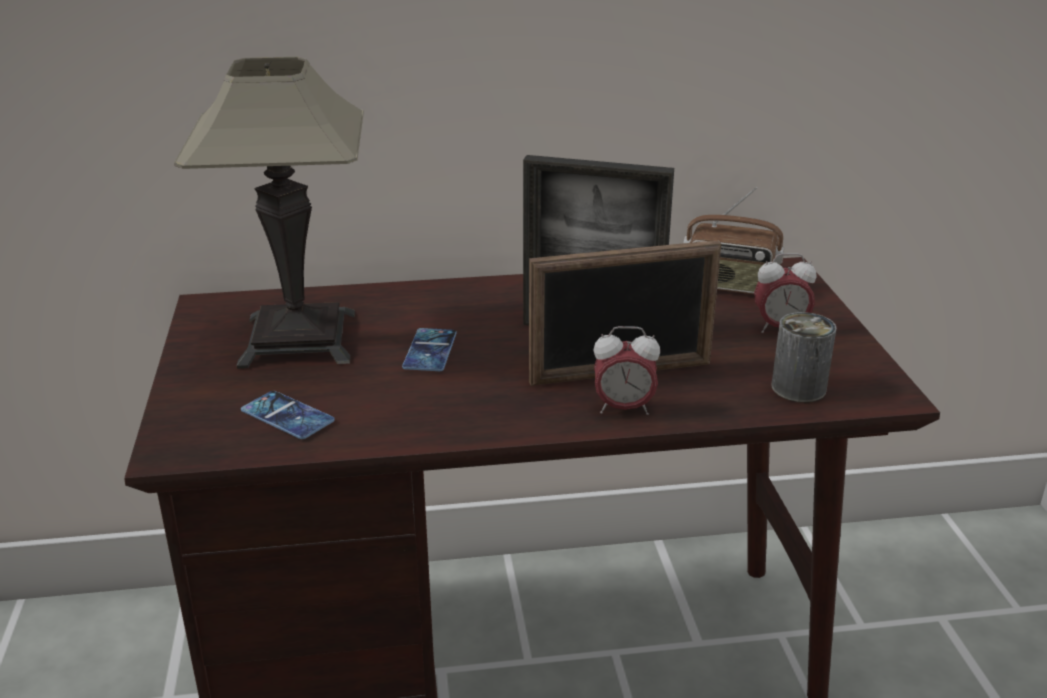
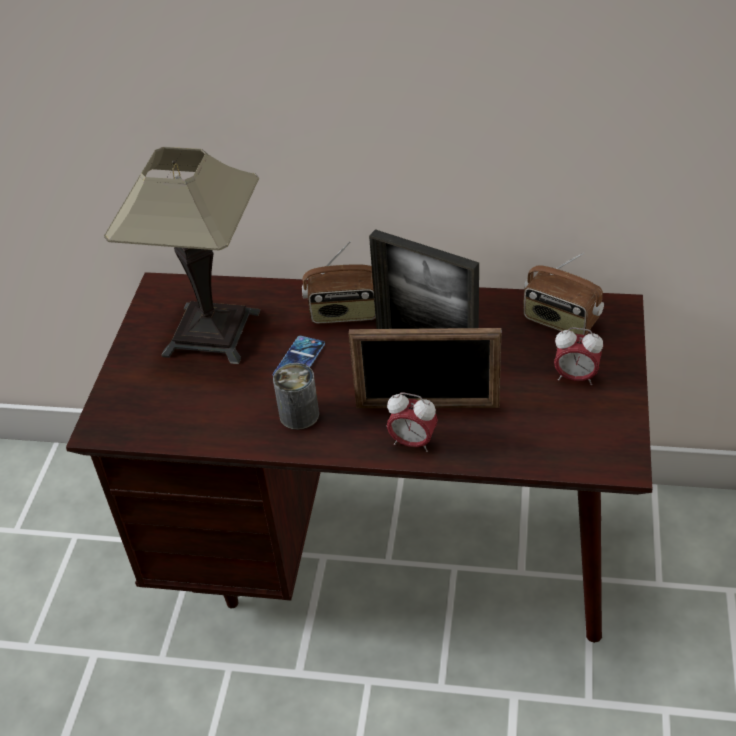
camera: 20 degrees right, 15 degrees up
(287, 416) = (181, 409): phone -> none
(466, 304) = (344, 313): none -> radio
(798, 388) = (554, 444): can -> can (299, 414)

